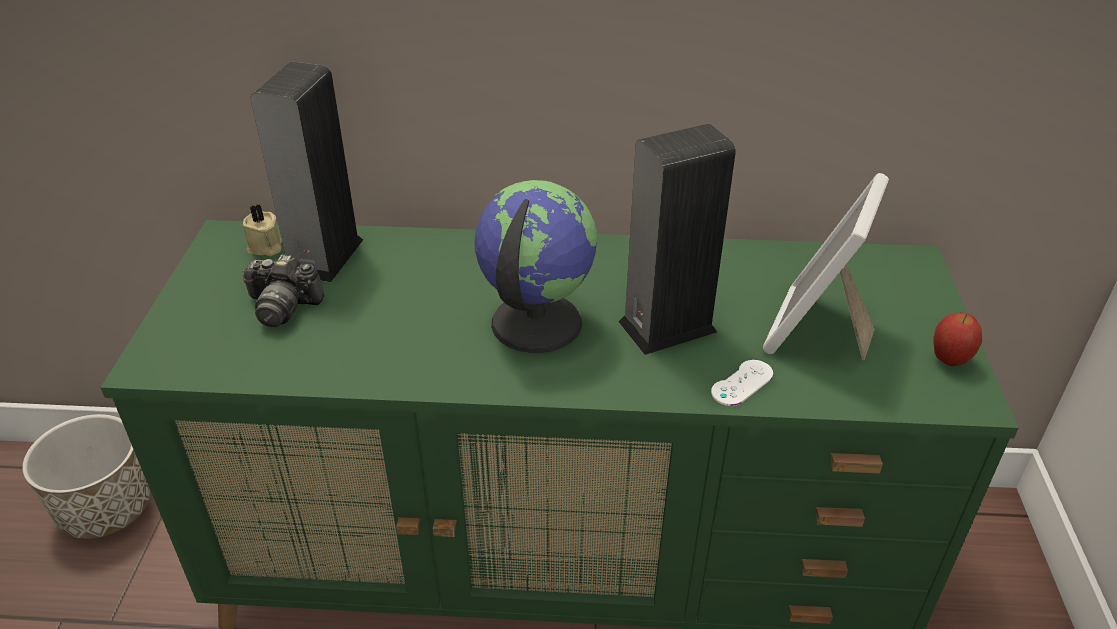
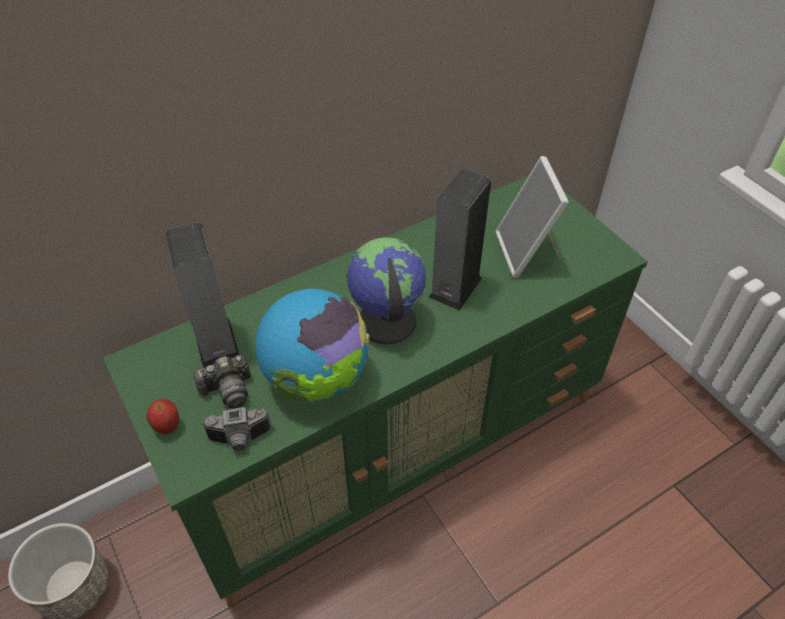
camera: 35 degrees left, 10 degrees up
(237, 361) = (240, 440): none -> camera
(265, 247) = (169, 356): beige candle -> none
(387, 343) = (317, 379): none -> globe
(742, 383) = (518, 301): white game controller -> none
(949, 360) = (595, 239): apple -> apple (168, 427)

